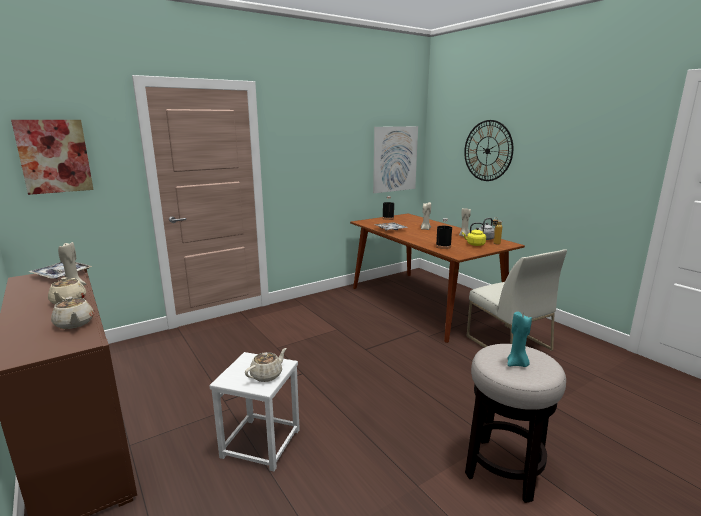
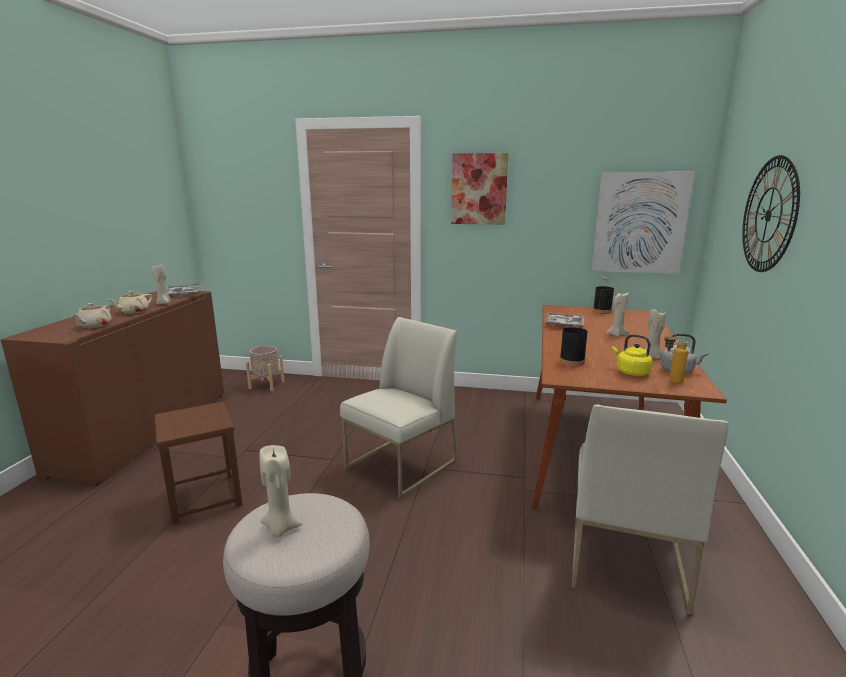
camera: 45 degrees right, 0 degrees up
(54, 156) = (233, 195): picture -> picture (479, 189)
(136, 352) = (266, 385): none -> beige planter
(261, 443) = (204, 498): white stool -> brown stool
(267, 375) = (192, 426): beige teapot -> none
(351, 355) = (401, 465): none -> white chair
(517, 364) = (280, 528): turquoise candle -> beige candle

